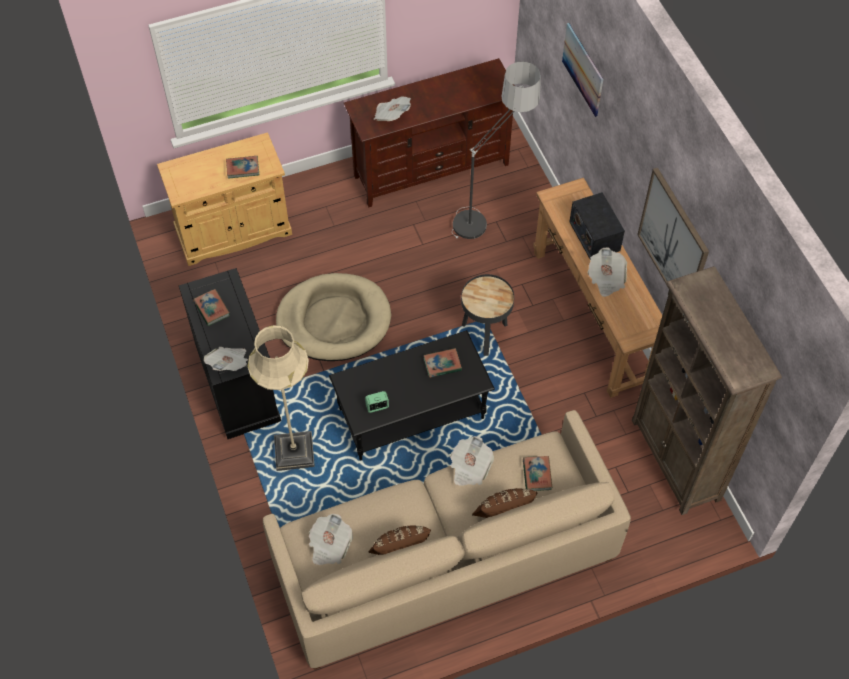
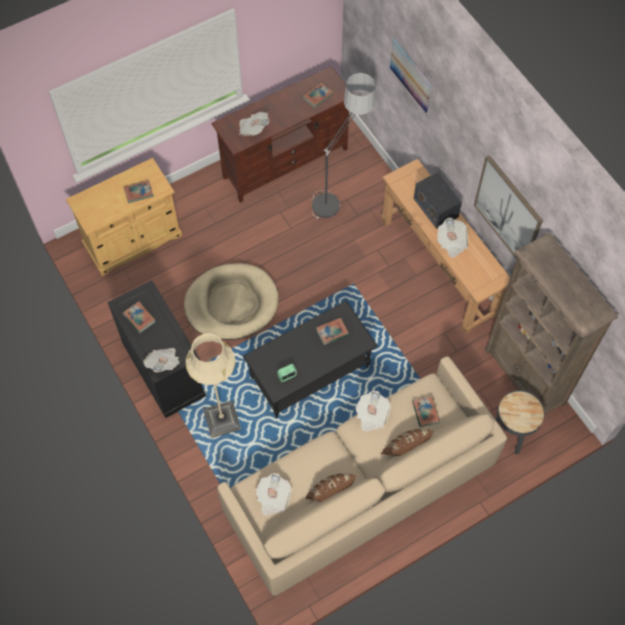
camera: 10 degrees left, 5 degrees up
(475, 89) = (317, 96): none -> book
(485, 334) = (356, 297): black side table -> black side table (511, 433)

